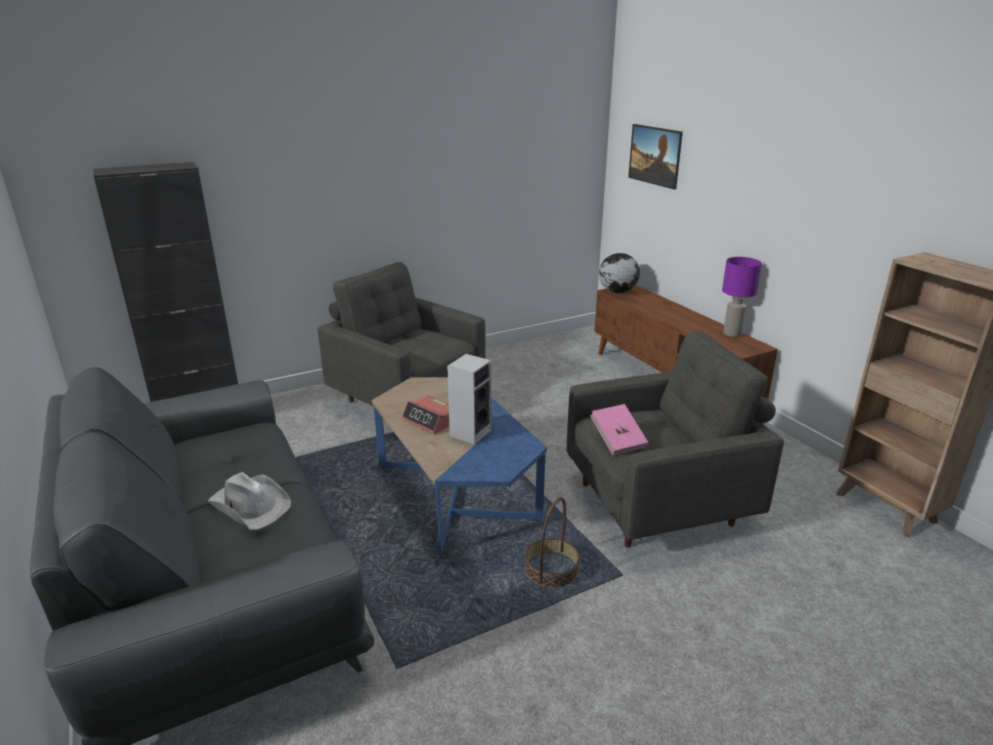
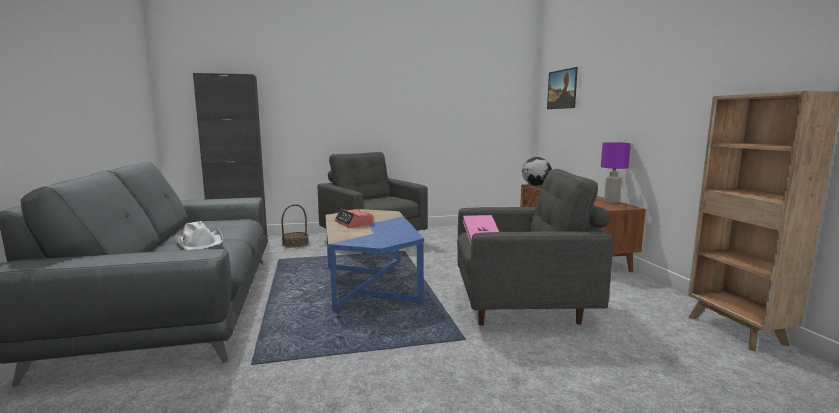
camera: 15 degrees right, 15 degrees down
(471, 432) = (375, 229): speaker -> none
(551, 570) = (410, 329): basket -> basket (295, 244)

